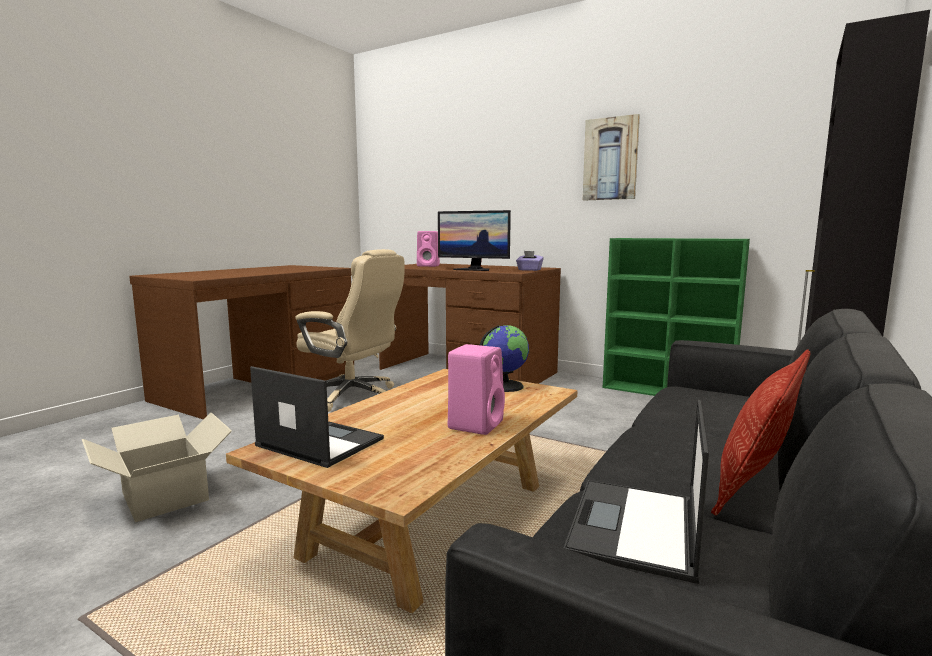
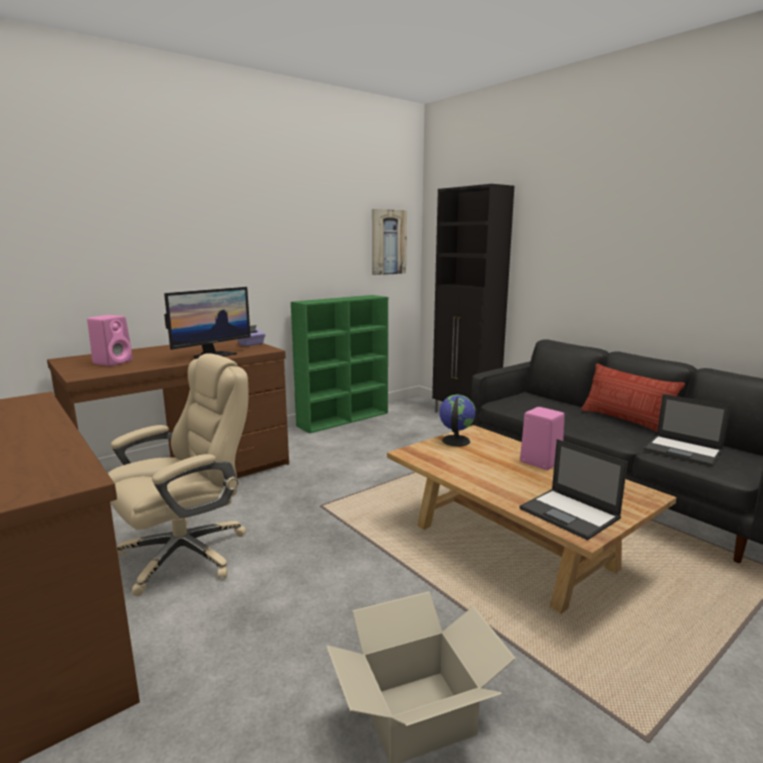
camera: 70 degrees left, 5 degrees up
(318, 442) = (570, 514): laptop -> laptop turned 90 degrees counterclockwise
(610, 159) = (273, 229): picture -> picture (388, 242)

